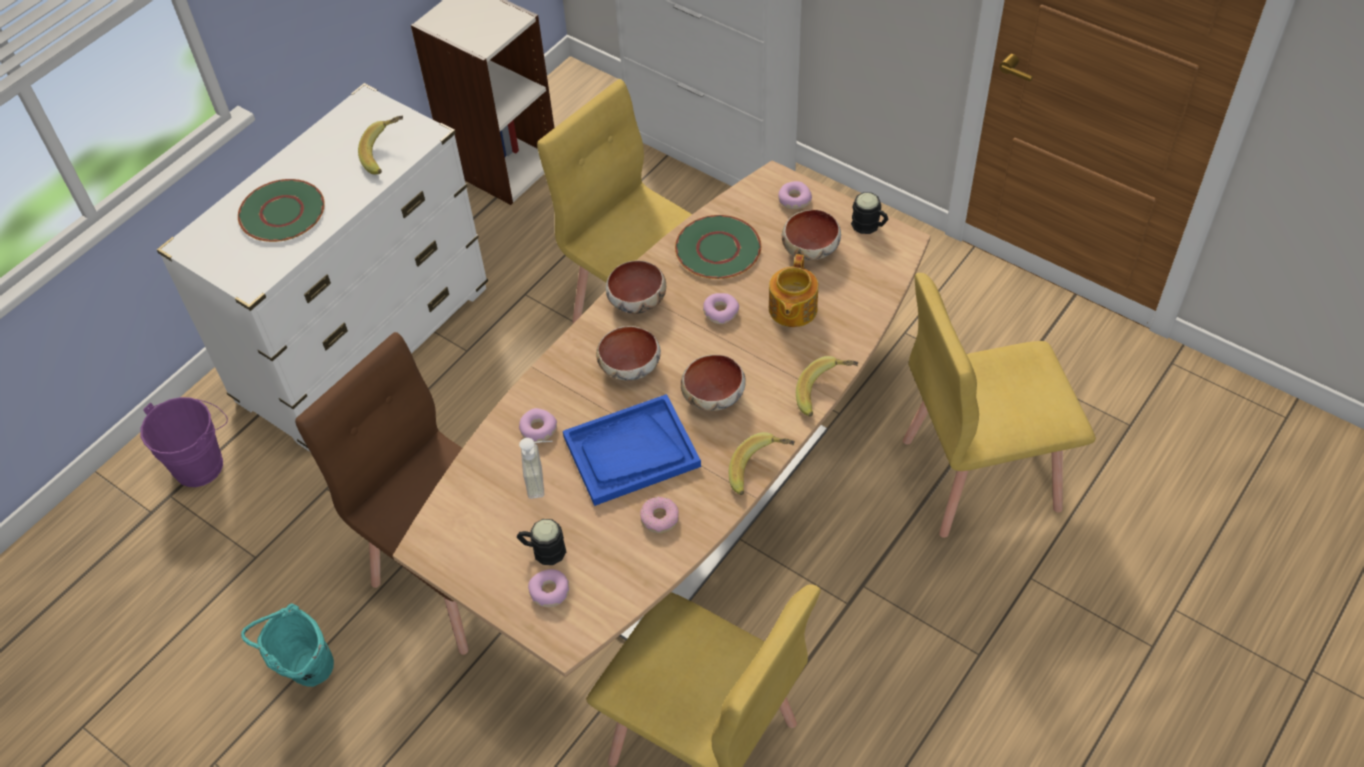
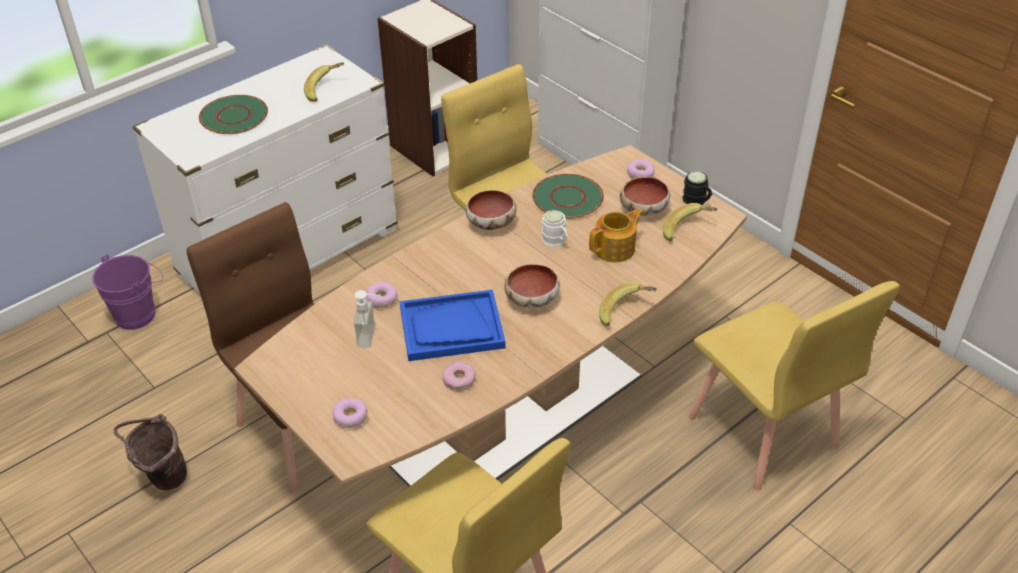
camera: 10 degrees right, 10 degrees down
(305, 672) = (162, 479): turquoise bucket -> brown bucket
(543, 550) = (355, 386): black mug -> none
(630, 365) = (471, 267): bowl -> none
(720, 312) = (556, 241): donut -> white mug
(761, 471) = (554, 360): banana -> banana (688, 231)
(791, 309) = (615, 249): teapot -> teapot turned 150 degrees counterclockwise
(978, 473) = (762, 432): yellow chair -> yellow chair turned 120 degrees counterclockwise

